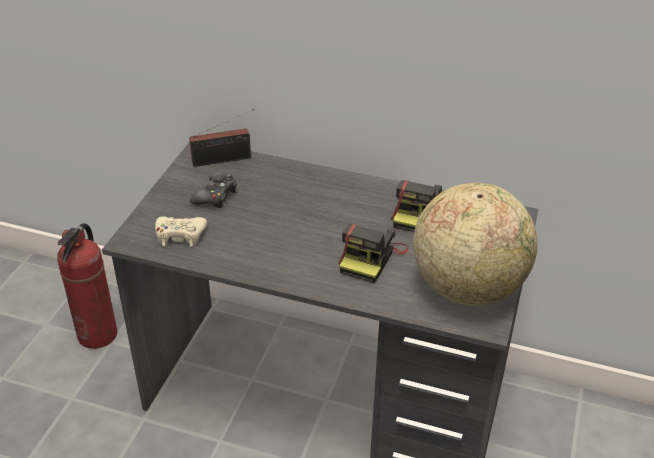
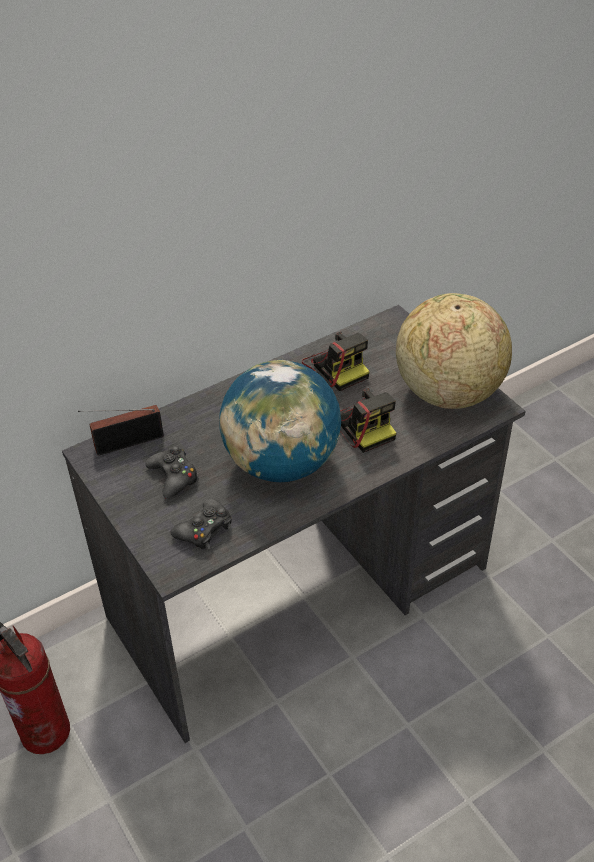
camera: 50 degrees left, 5 degrees up
(180, 235) = (204, 530): beige game controller -> black game controller
(225, 160) = (125, 443): radio -> radio turned 135 degrees counterclockwise
(283, 238) = (282, 463): none -> globe

